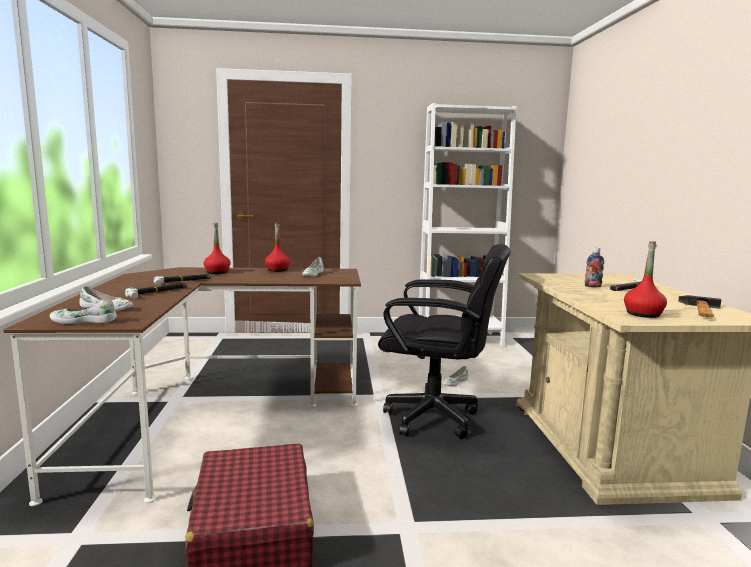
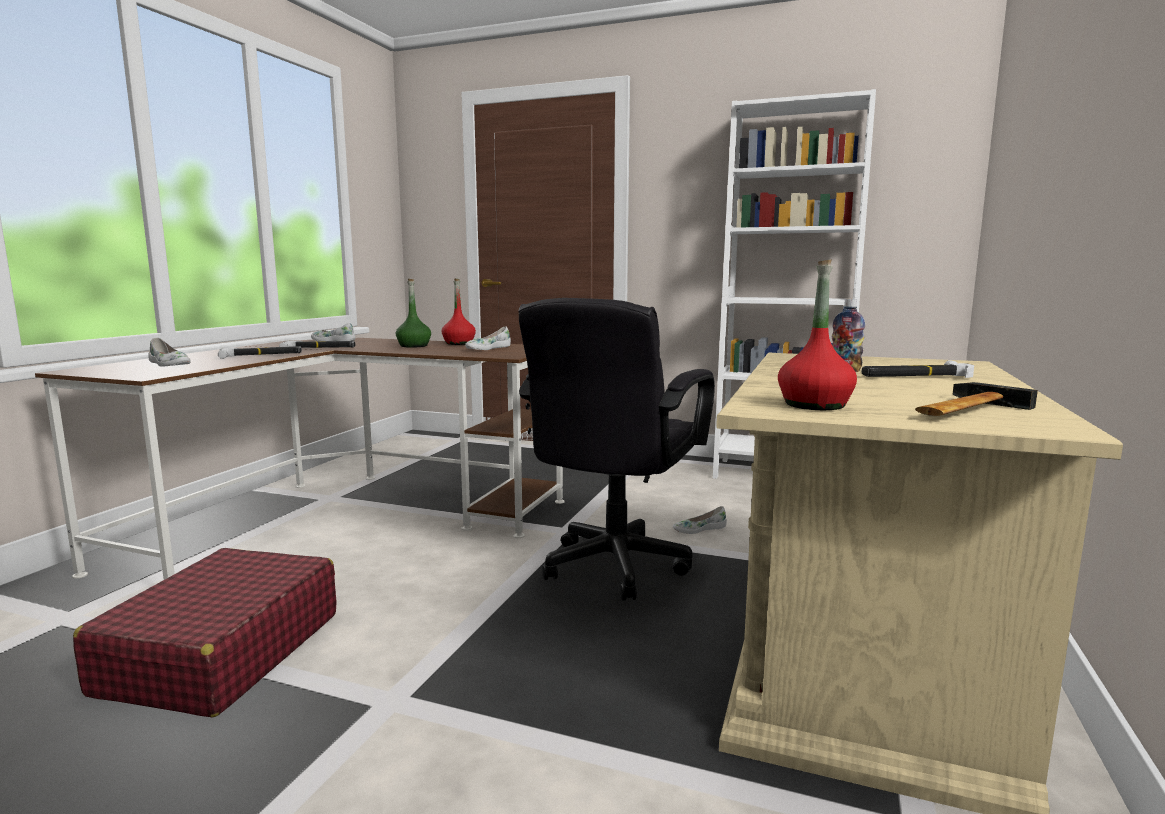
camera: 25 degrees right, 0 degrees up
(84, 321) = (115, 372): white shoe -> white shoe (333, 341)
(217, 272) = (383, 342): red bottle -> none
(251, 274) = (414, 346): none -> green bottle
(437, 418) = (613, 571): black office chair -> black office chair turned 75 degrees clockwise

